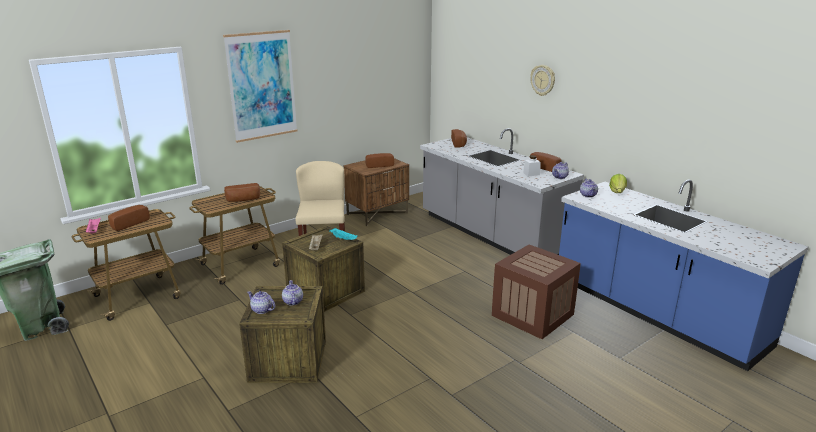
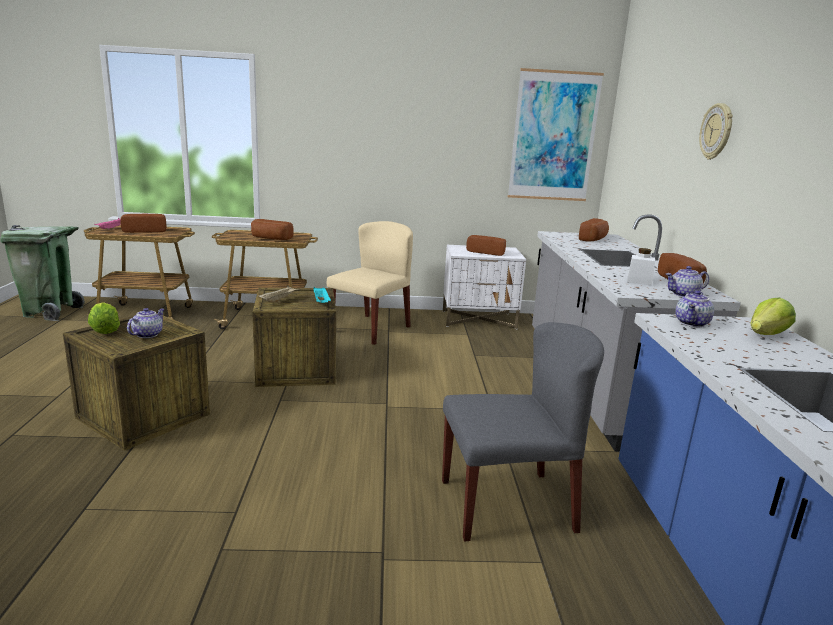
camera: 35 degrees right, 5 degrees down
(261, 310) = (105, 330): teapot -> lettuce
(262, 86) = (346, 117): picture -> picture (553, 136)
(377, 213) = (479, 320): brown nightstand -> white nightstand
(532, 315) = (508, 504): crate -> grey chair

